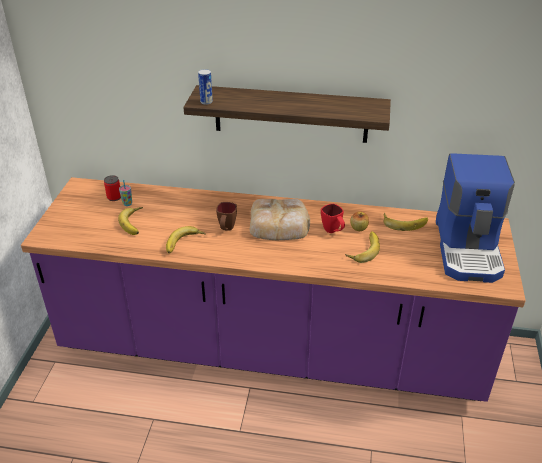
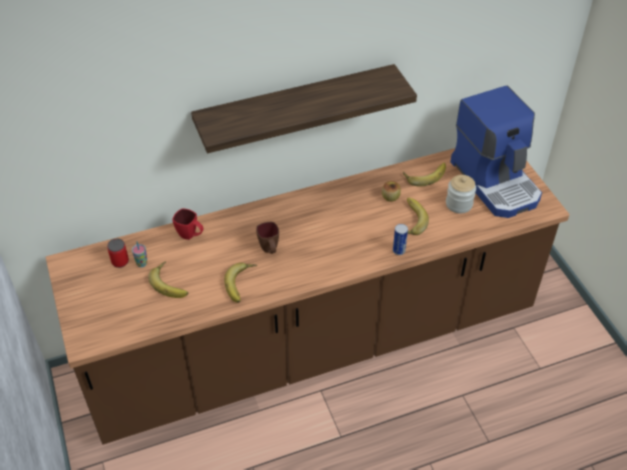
camera: 30 degrees left, 10 degrees up
(206, 102) = (224, 131): can -> can (398, 251)
(271, 349) = (313, 343): purple counter -> brown counter
(280, 224) = (316, 223): bread -> none
(333, 231) = (370, 210): red mug -> red mug (191, 236)
(417, 254) = (459, 204): none -> jar

